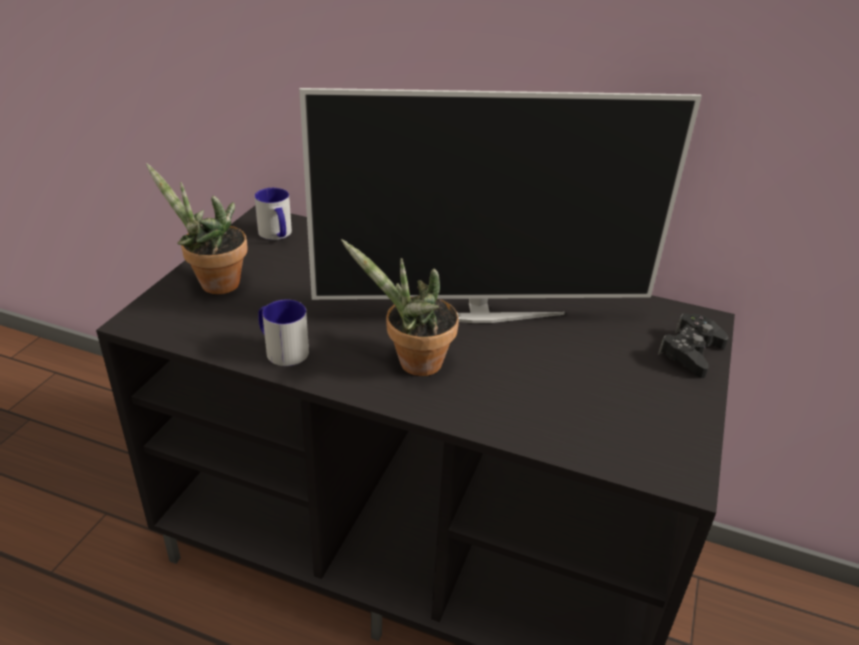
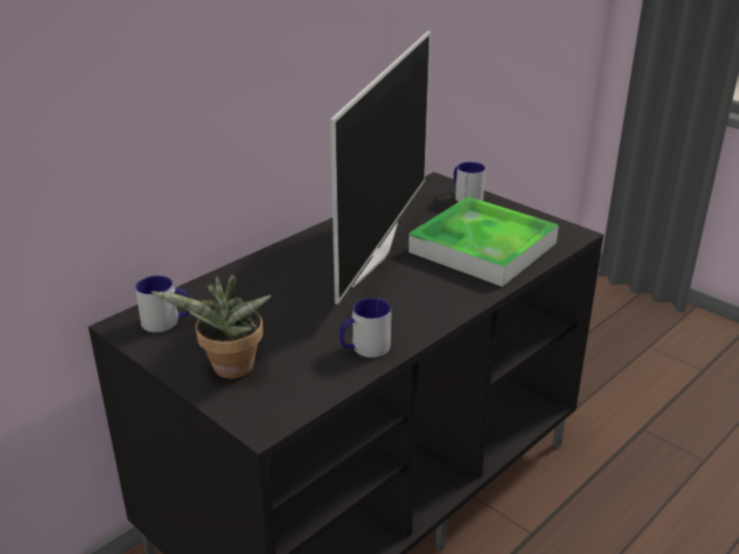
camera: 65 degrees left, 5 degrees down
(413, 364) = (420, 293): potted plant -> none
(562, 392) = (483, 247): none -> tray
(691, 352) = (465, 196): black game controller -> mug

